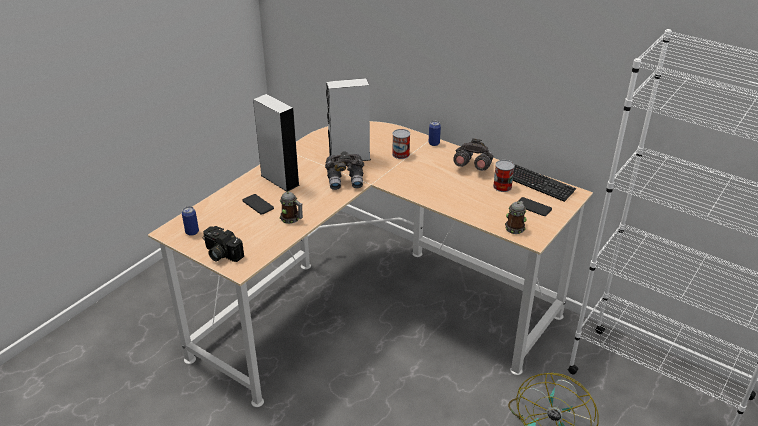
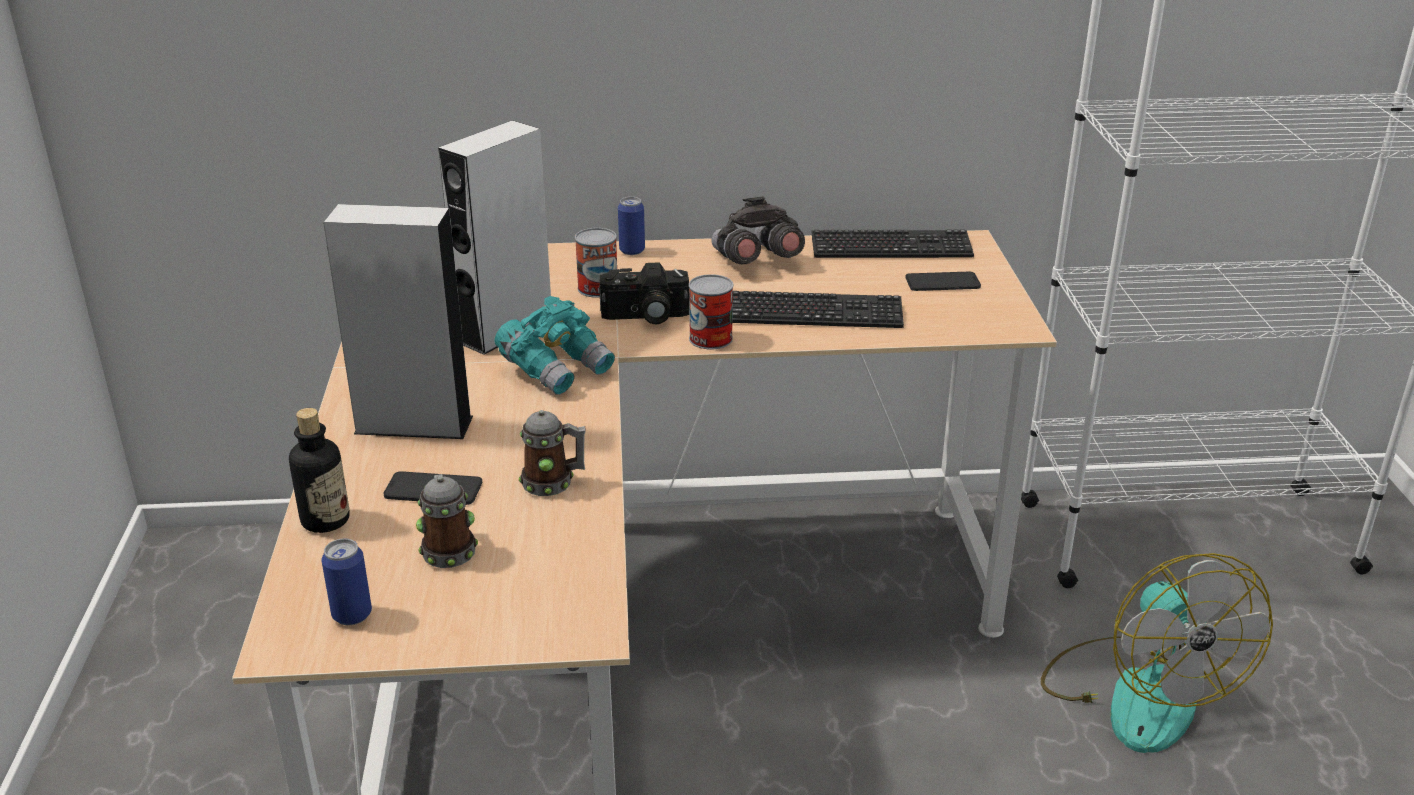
camera: 40 degrees left, 5 degrees down
(220, 200) = (325, 520): none -> bottle
(220, 254) = (493, 623): camera -> camera (645, 316)
(345, 180) = (557, 369): grey binoculars -> turquoise binoculars
(462, 198) = (815, 314): none -> keyboard
(502, 186) = (849, 272): can -> can (710, 339)
(515, 227) = (964, 321): mug -> mug (448, 548)

